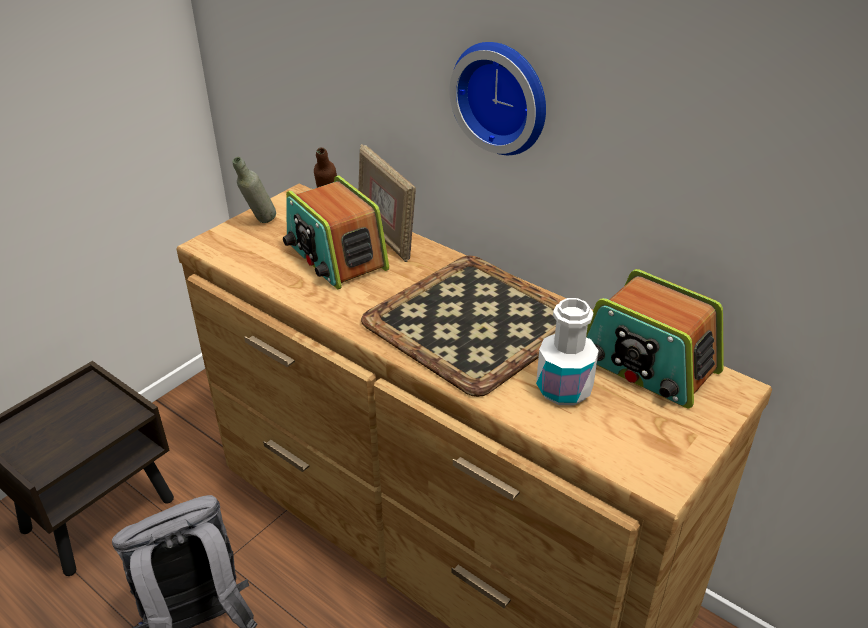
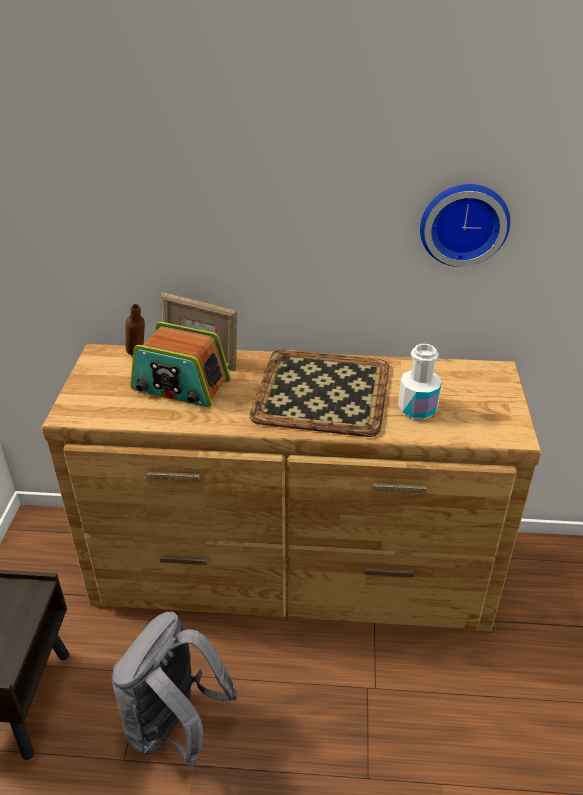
camera: 35 degrees left, 0 degrees up
(259, 224) = (92, 384): grey bottle -> none
(503, 96) = (291, 224): wall clock -> wall clock (463, 223)
(647, 365) = (445, 376): radio -> none

